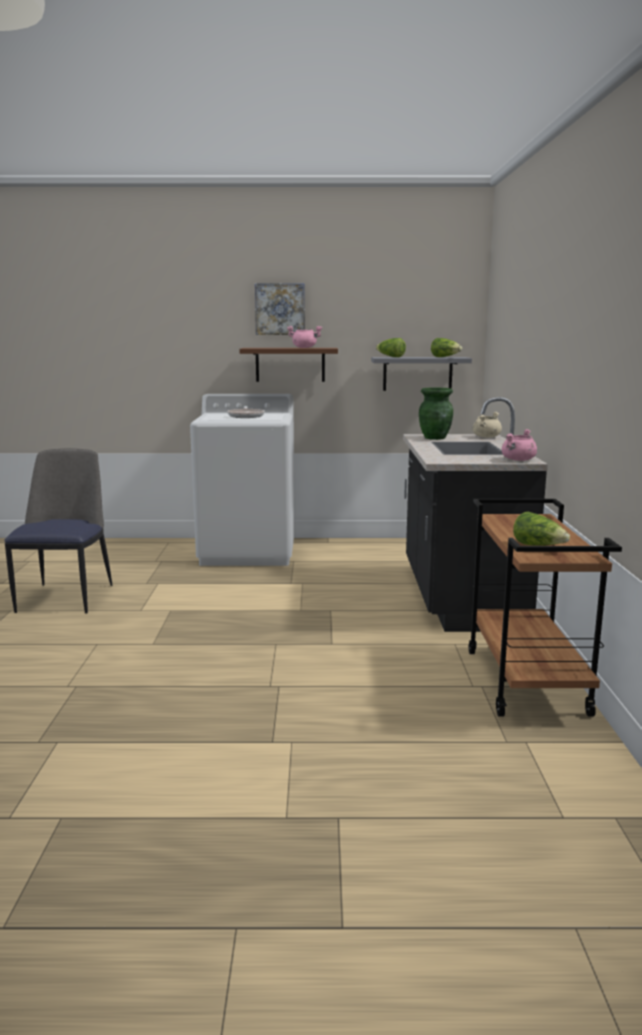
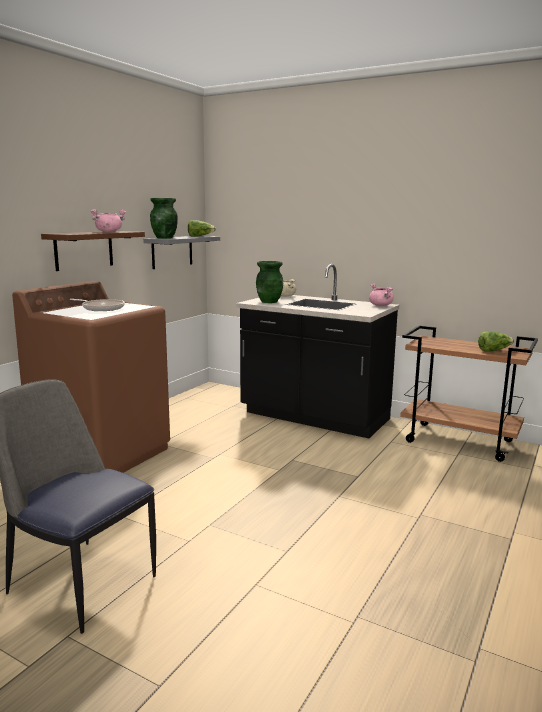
camera: 60 degrees left, 0 degrees up
(249, 552) = (103, 454): white washing machine -> brown washing machine
(280, 309) = (71, 191): picture -> none
(390, 357) = (165, 238): lettuce -> green vase

